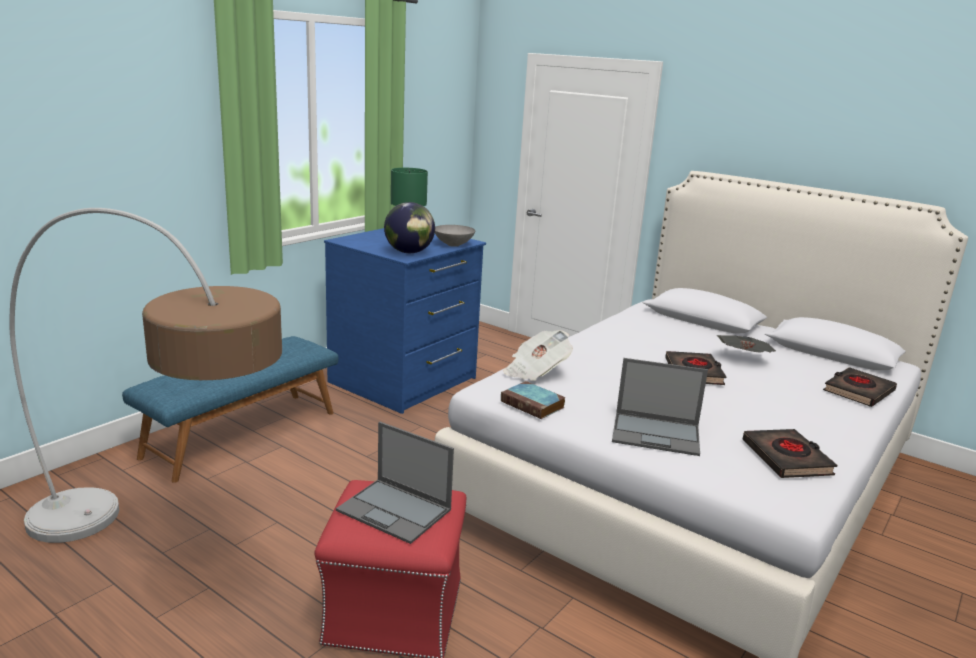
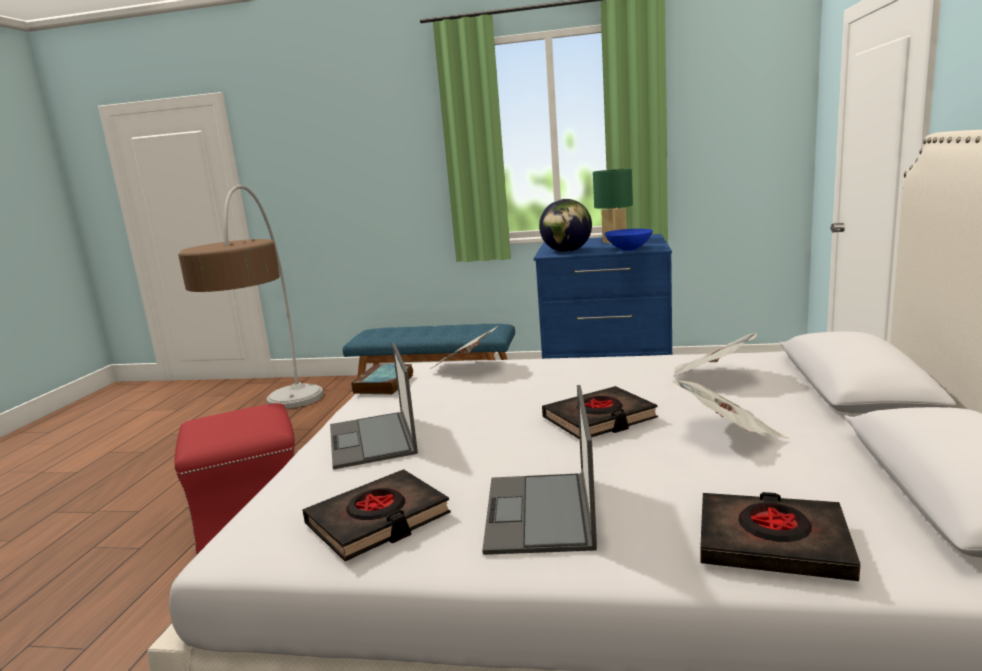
camera: 65 degrees right, 5 degrees down
(395, 510) = (232, 423): laptop -> laptop (540, 513)
(453, 244) = (628, 249): grey bowl -> blue bowl
(655, 333) = (710, 377): none -> newspaper

